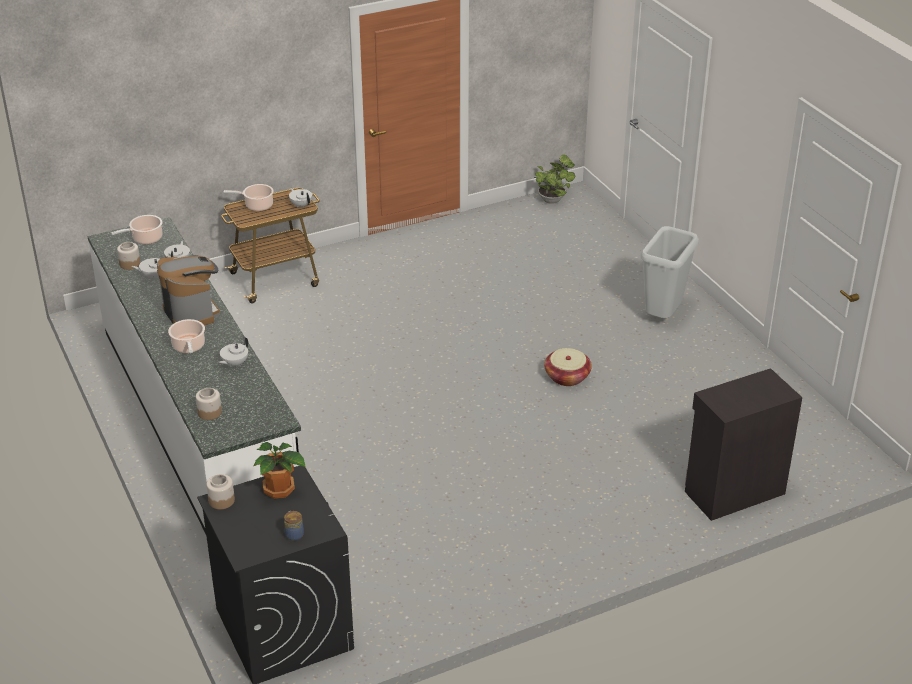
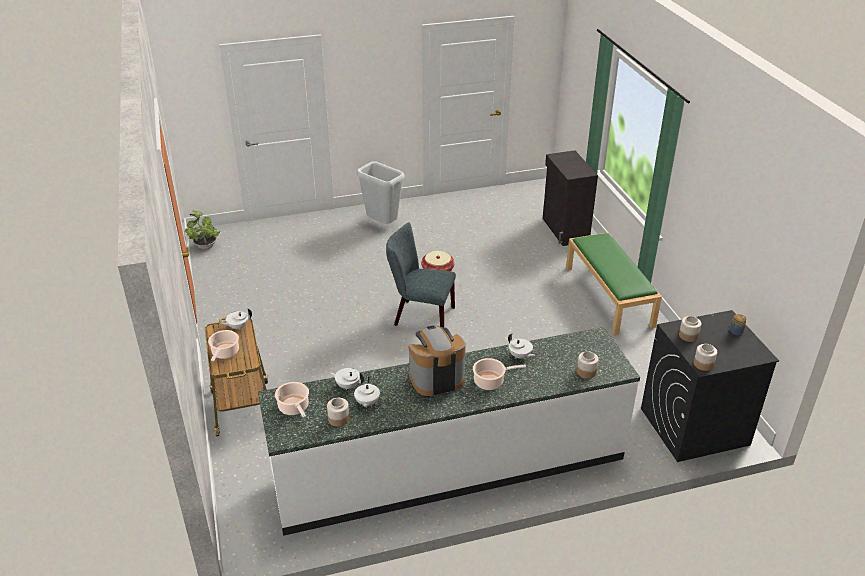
camera: 80 degrees left, 0 degrees up
(279, 490) = (688, 336): potted plant -> jar
(461, 373) = (420, 316): none -> grey chair
(562, 545) = (609, 296): none -> green bench

